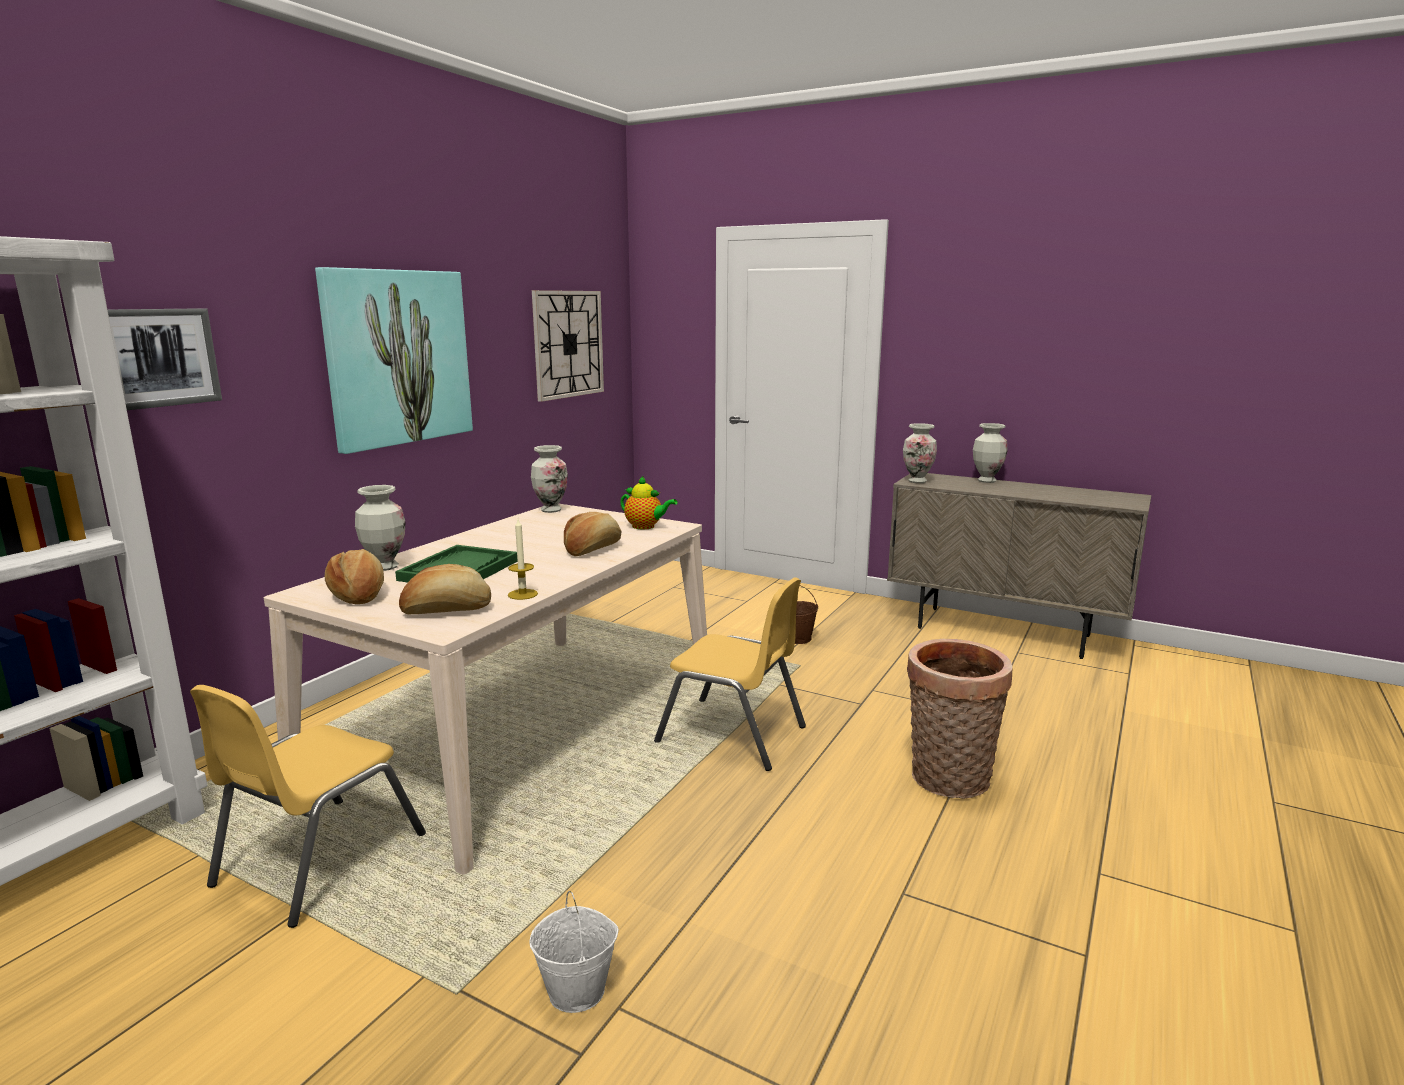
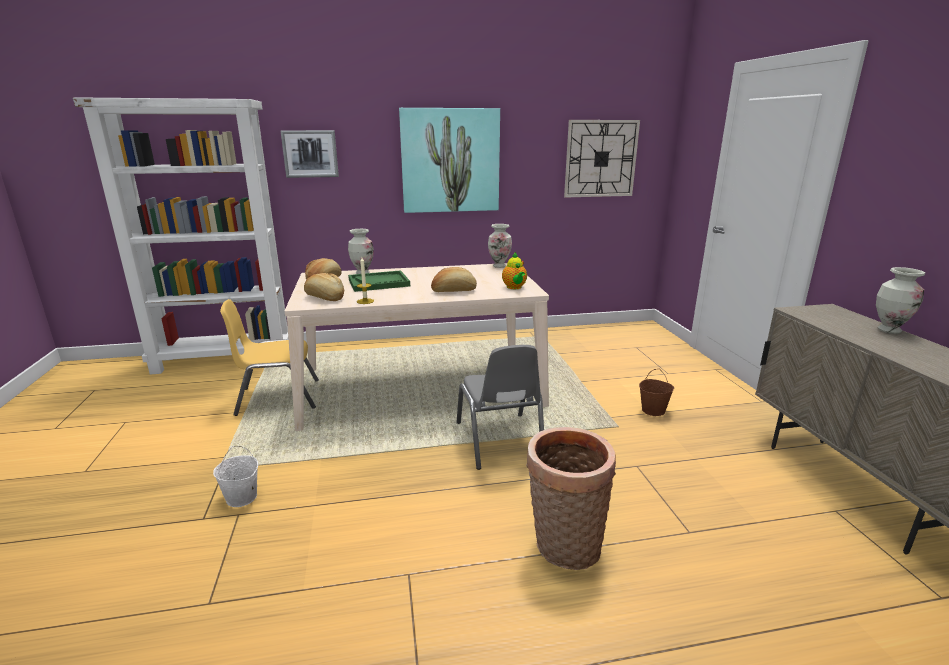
camera: 50 degrees right, 5 degrees up
(732, 734) = (499, 441): yellow chair -> grey chair
(917, 481) = (805, 311): vase -> none

